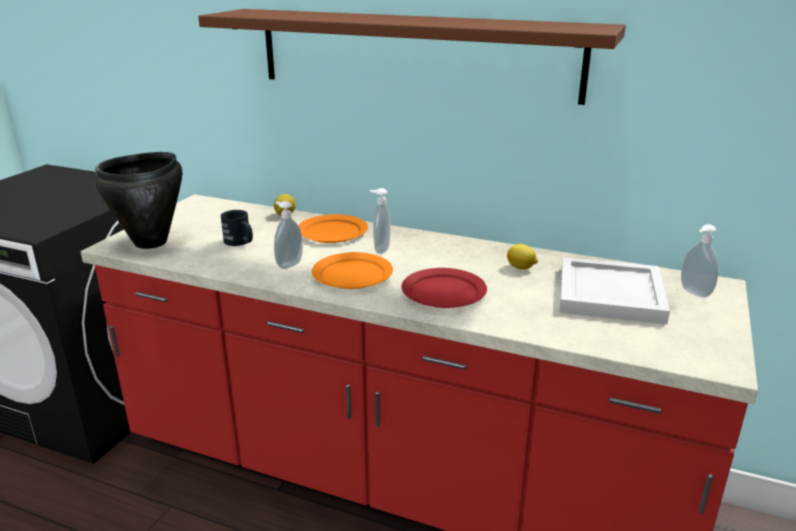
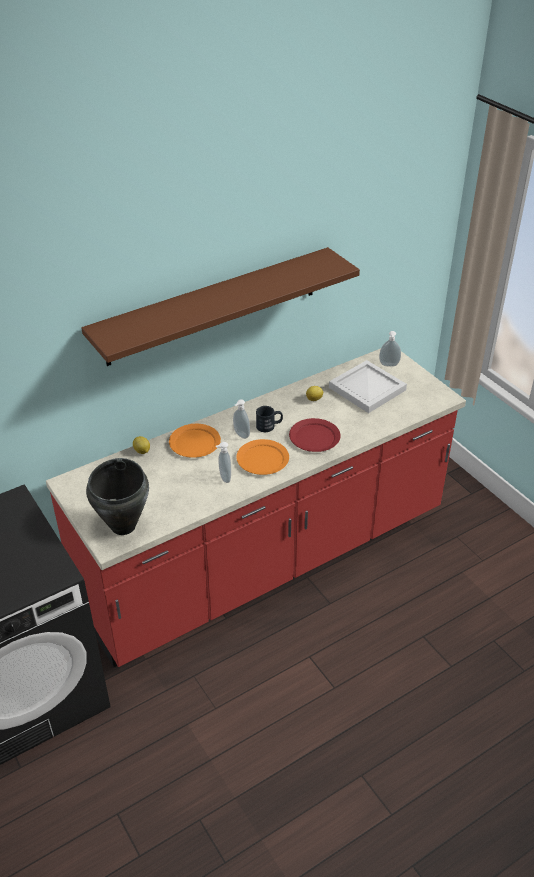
camera: 55 degrees left, 15 degrees up
(240, 242) = (168, 486): black mug -> black mug (269, 426)

